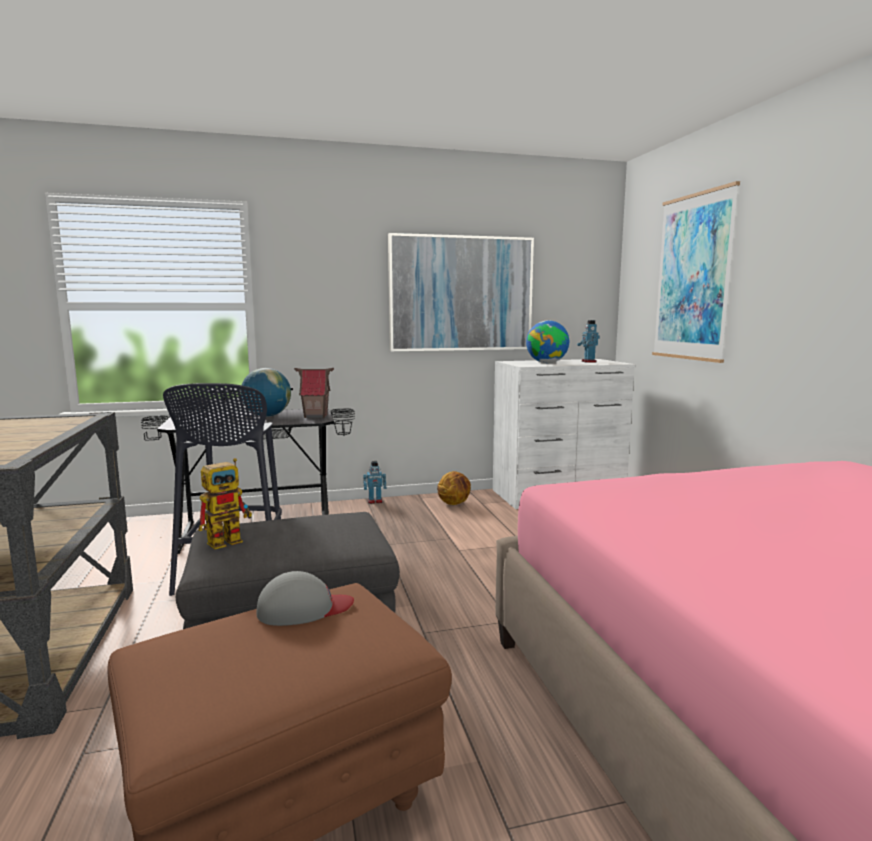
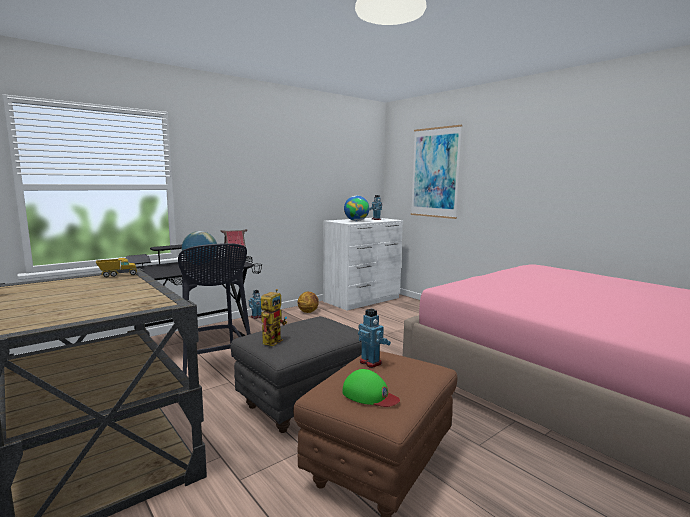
camera: 25 degrees left, 0 degrees up
(64, 419) = (117, 275): none -> toy truck
(204, 672) = (369, 395): none -> green cap
(303, 608) = (371, 362): grey cap -> toy robot
(460, 294) = (302, 178): picture -> none

